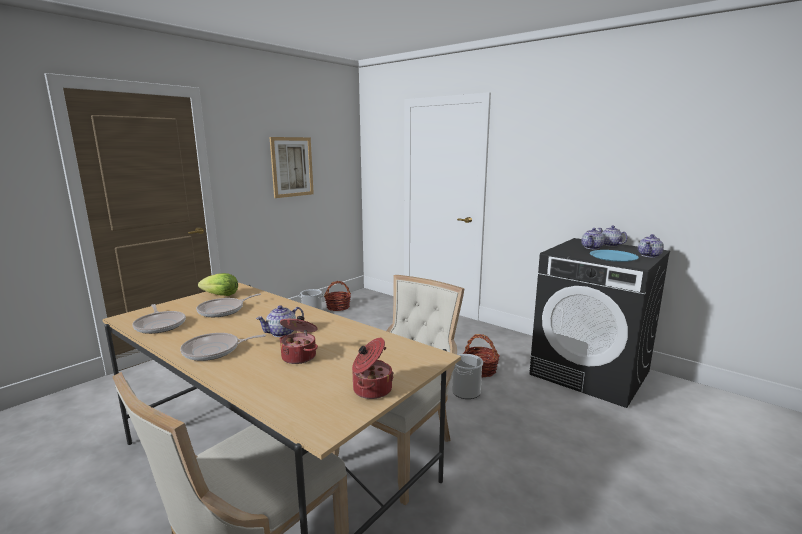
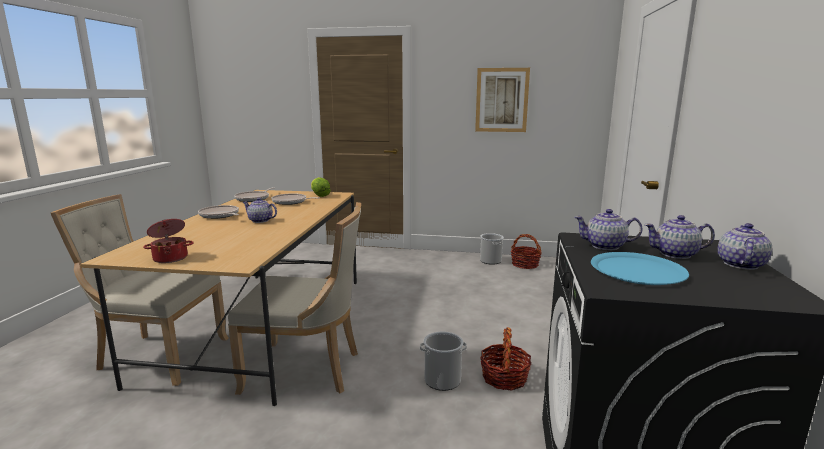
camera: 60 degrees right, 0 degrees up
(299, 356) = (220, 232): cooking pot -> none
(649, 255) = (726, 296): teapot -> teapot (605, 246)

